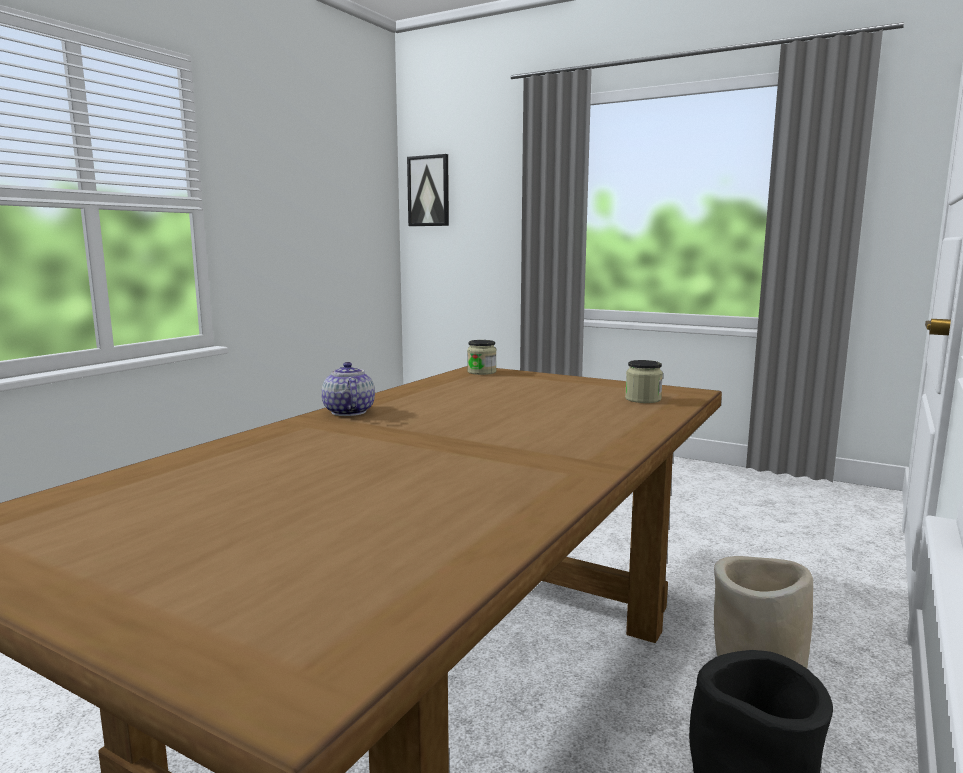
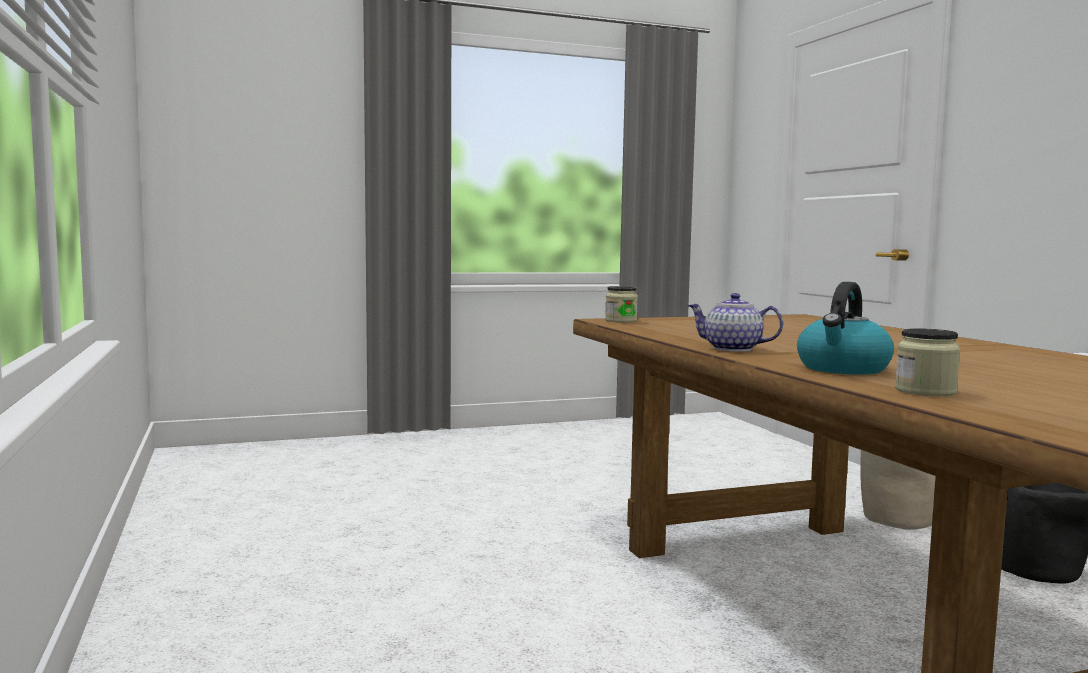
camera: 50 degrees left, 5 degrees down
(269, 446) = (843, 369): none -> kettle
(429, 191) = (199, 117): picture -> none
(643, 399) = (809, 321): jar -> jar (925, 391)

